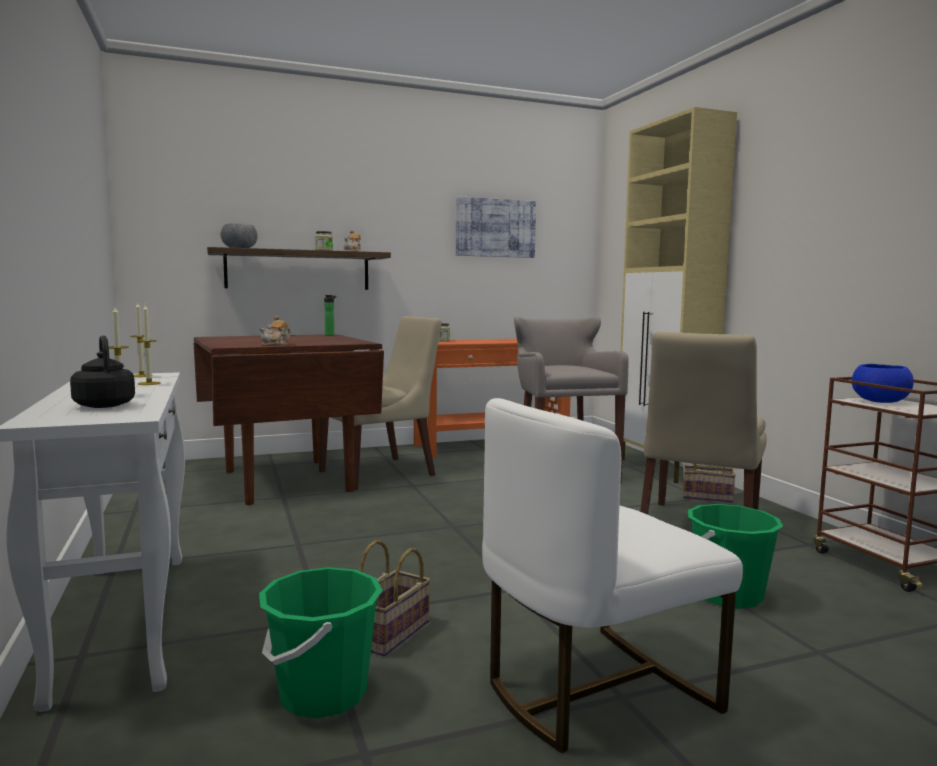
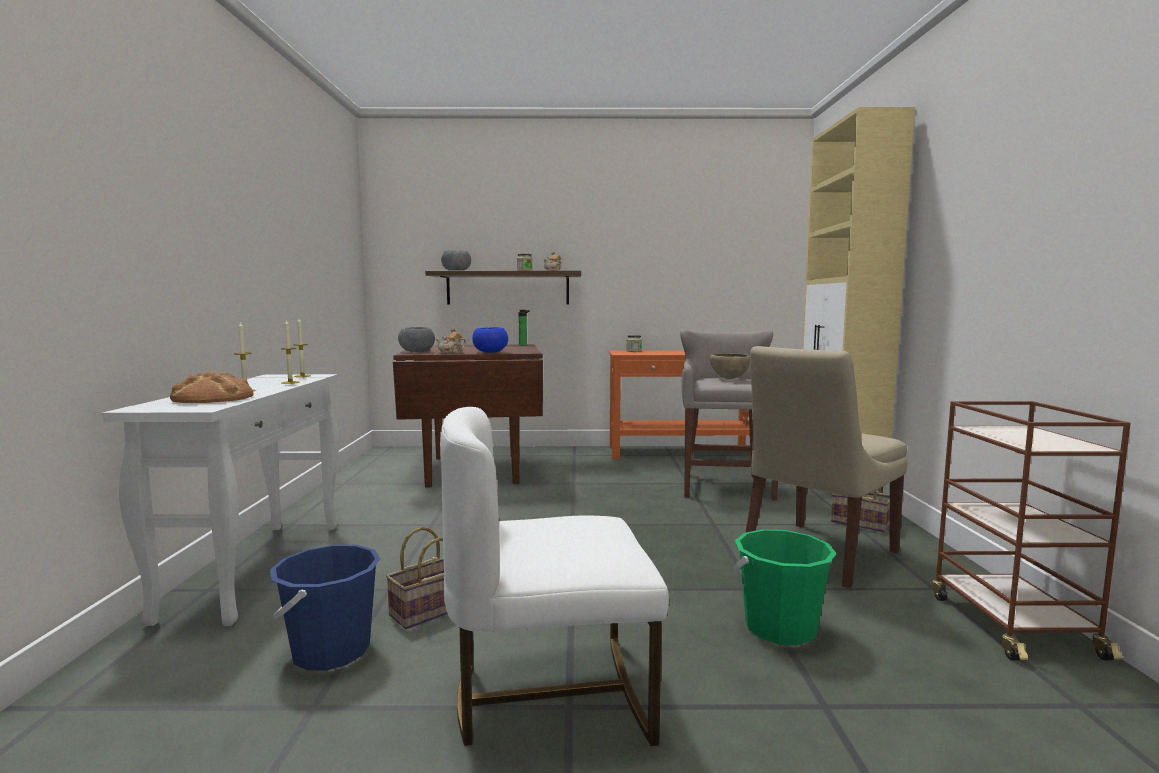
camera: 20 degrees right, 0 degrees up
(104, 405) = (212, 398): black kettle -> bread
(229, 344) = (417, 352): none -> grey bowl
(322, 694) = (331, 651): green bucket -> blue bucket
(381, 473) = (557, 470): beige chair -> none
(495, 228) = (693, 244): picture -> none
(566, 366) = (729, 379): none -> brown bowl
(879, 401) = (1008, 432): blue bowl -> blue bowl (490, 352)

